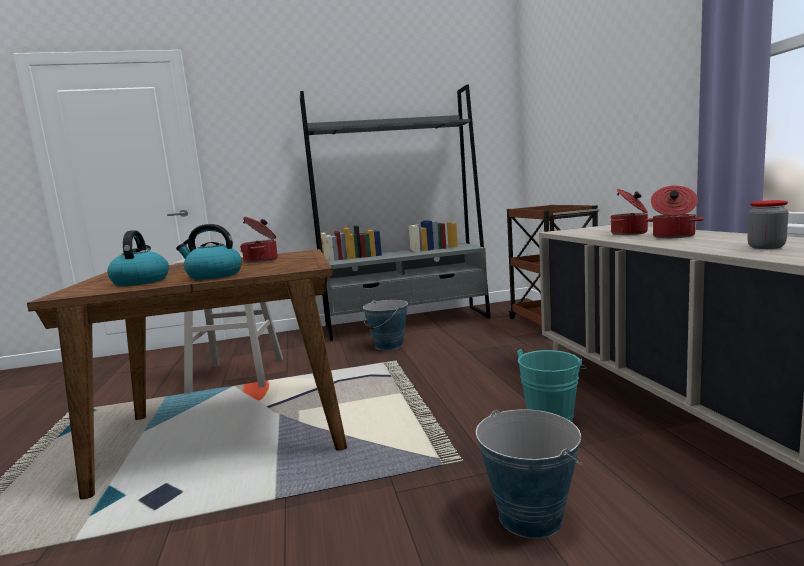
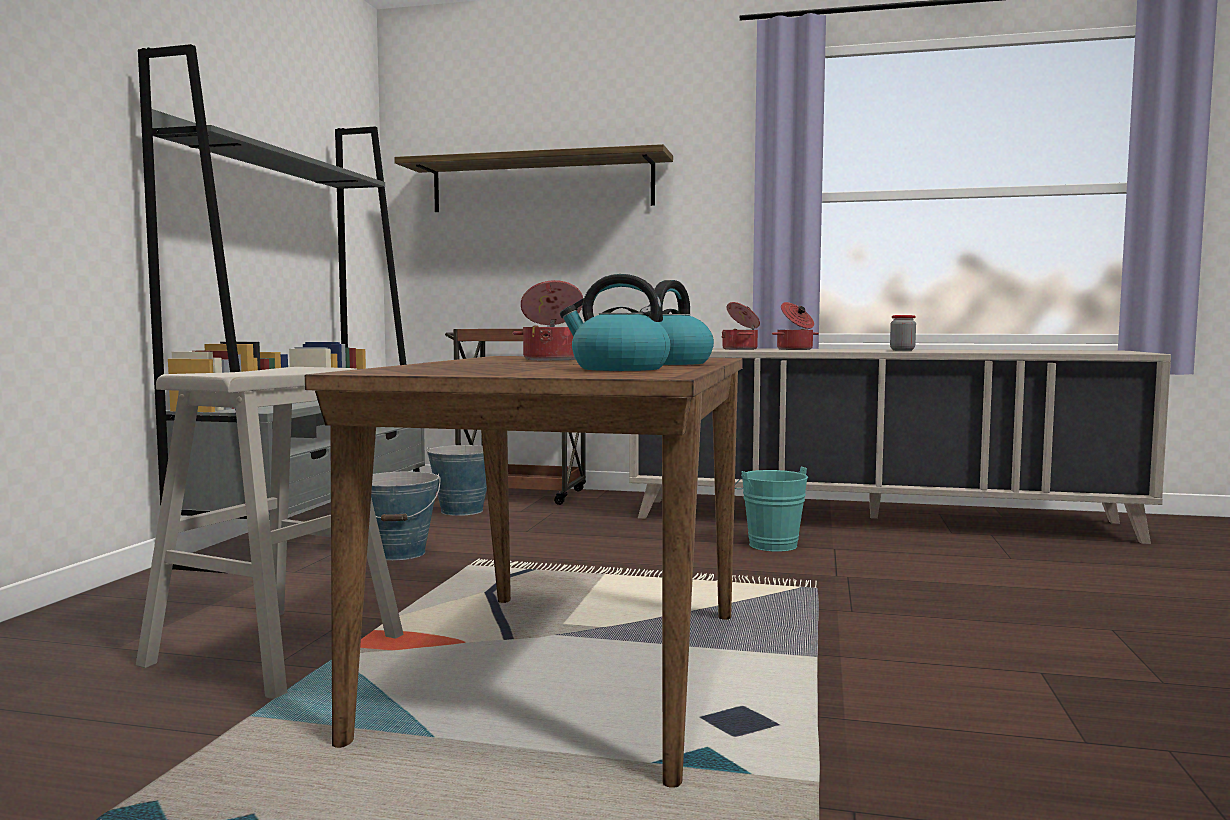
camera: 65 degrees left, 5 degrees down
(530, 516) = (930, 581): bucket -> bucket (461, 511)
(581, 92) = (541, 185): none -> shelf

